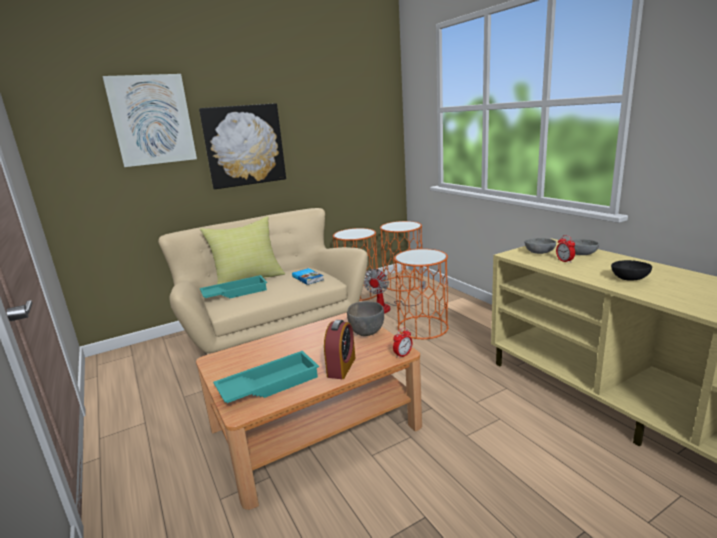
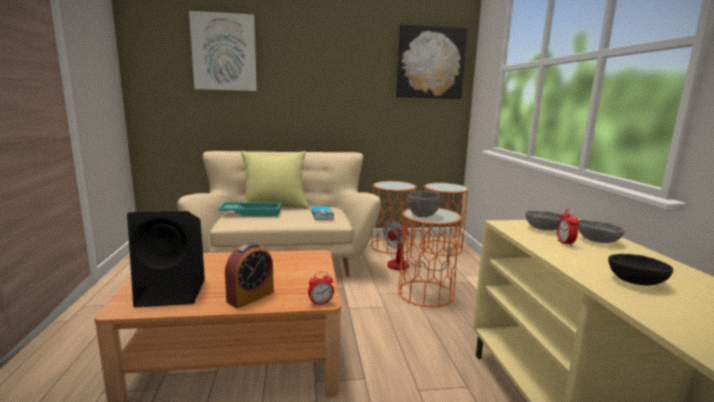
camera: 20 degrees right, 5 degrees down
(244, 145) = (302, 85): picture -> picture (430, 63)
(269, 384) = (174, 292): turquoise tray -> black speaker
(366, 332) = (313, 272): grey bowl -> grey bowl (423, 215)

